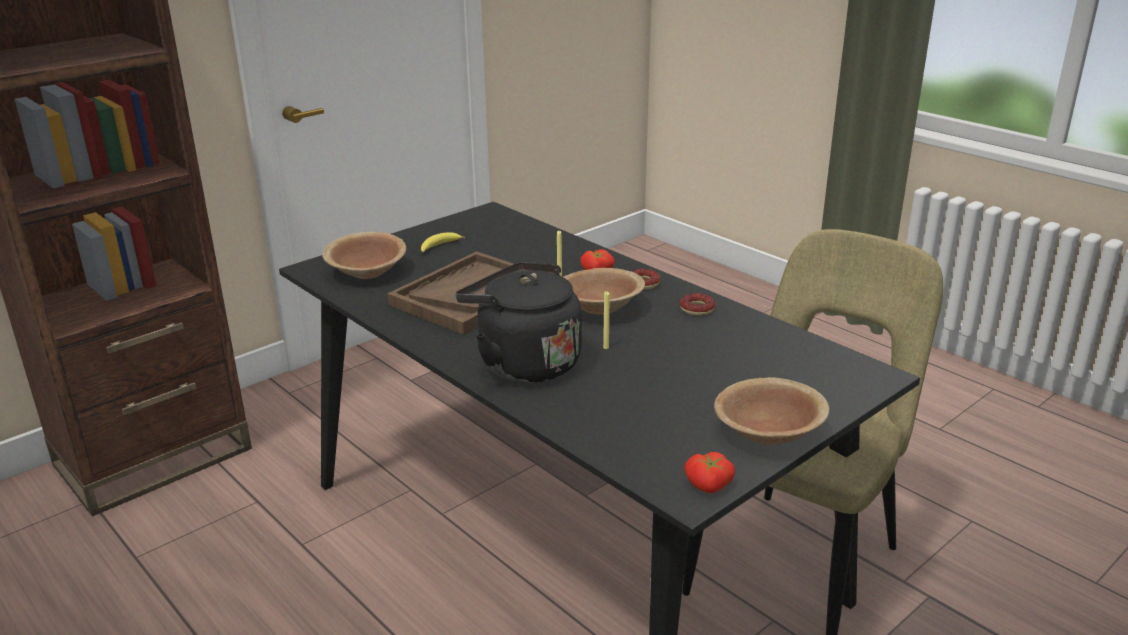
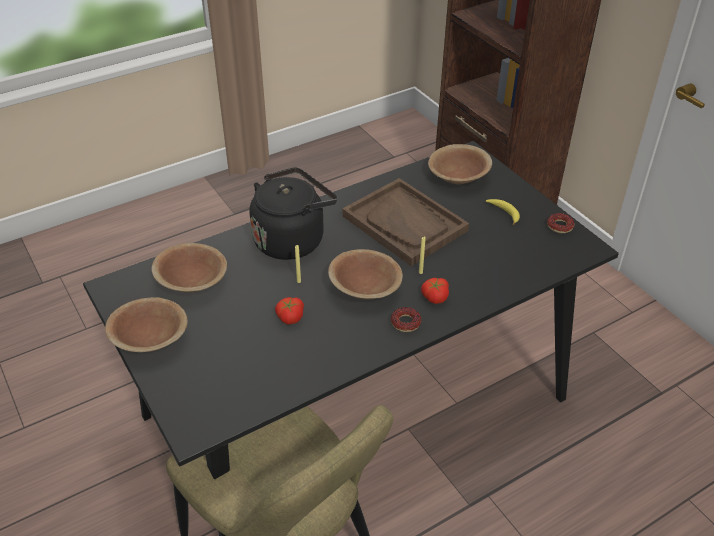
camera: 100 degrees right, 15 degrees up
(642, 423) = (192, 281): none -> brown bowl
(697, 309) = (346, 346): donut -> donut (559, 226)
(708, 486) = (113, 297): tomato -> tomato (289, 317)

